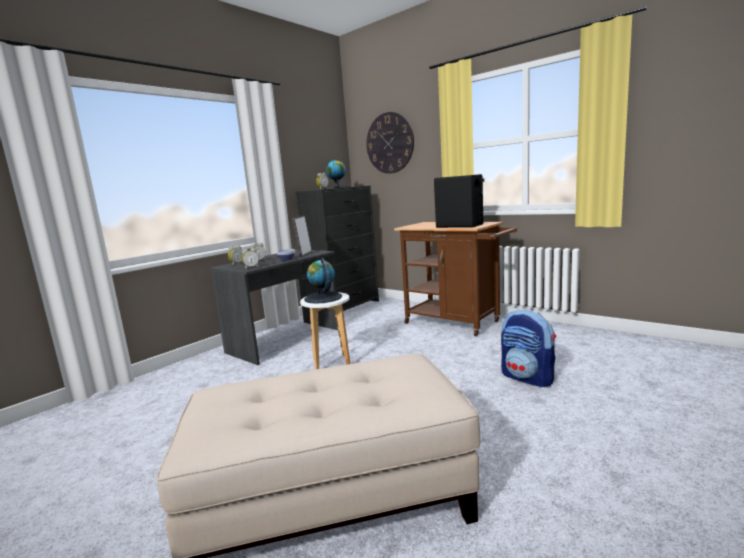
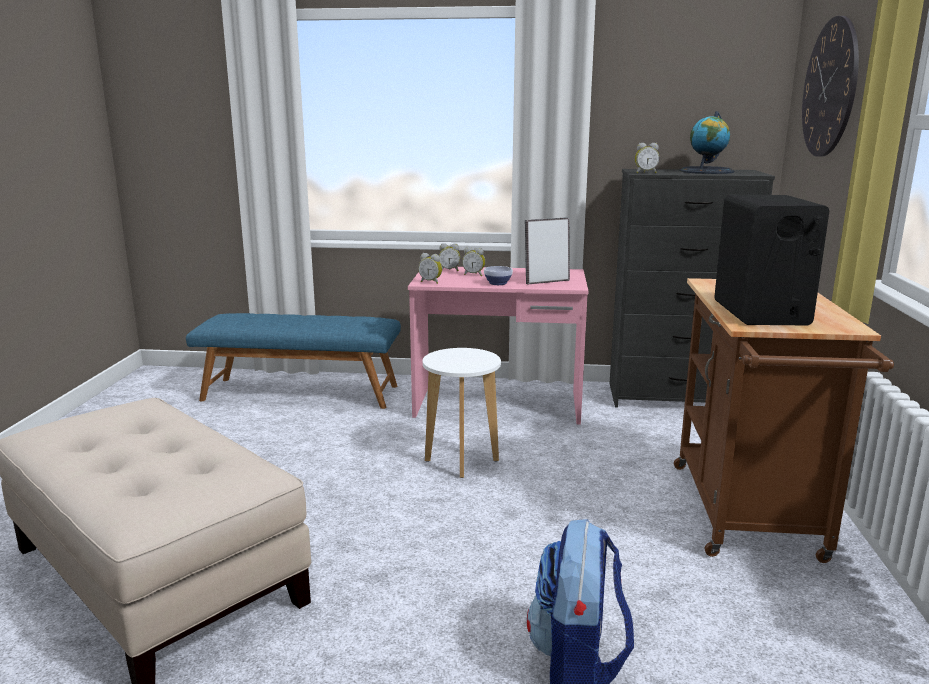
camera: 55 degrees right, 5 degrees up
(145, 393) = (301, 392): none -> blue bench
(285, 340) = (498, 405): grey desk -> pink desk
(323, 298) = (460, 358): globe -> none

